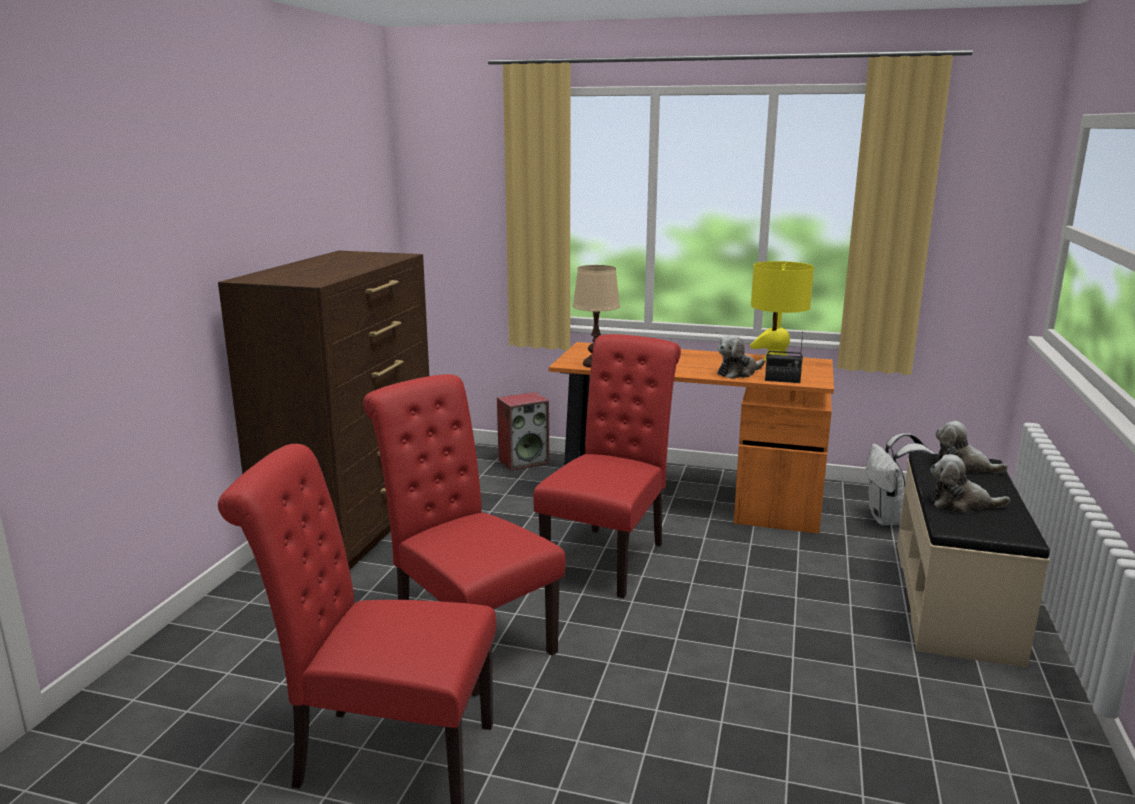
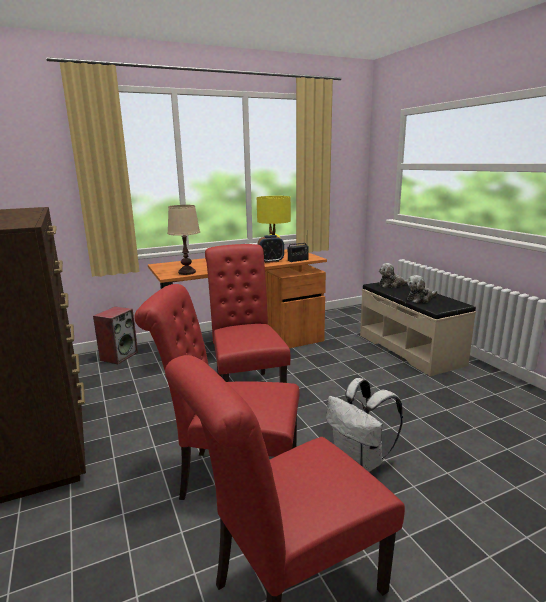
camera: 40 degrees left, 0 degrees up
(738, 373) = (271, 261): plush toy -> alarm clock
(891, 520) = (342, 325): white backpack -> white backpack (360, 461)

